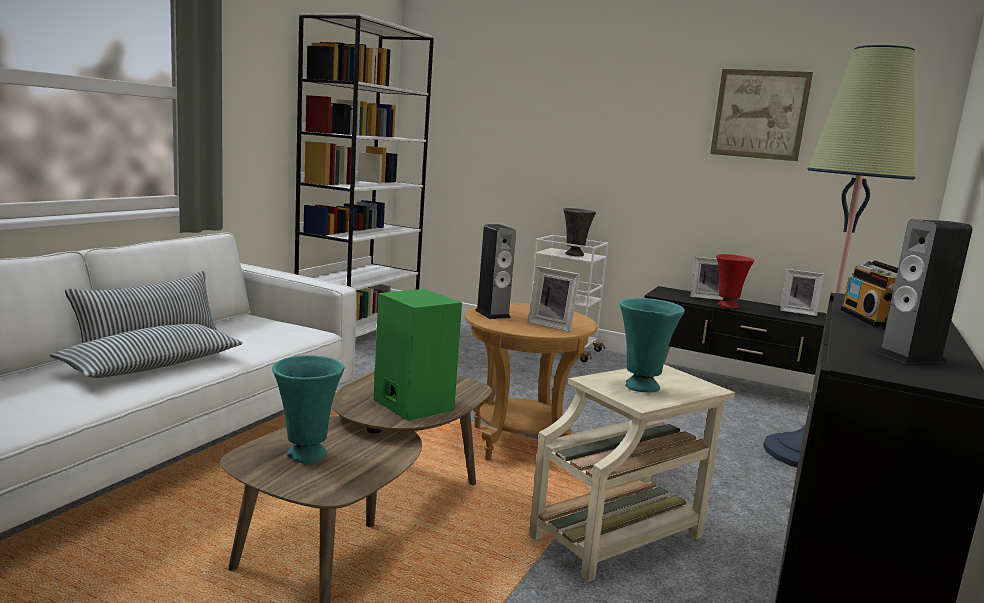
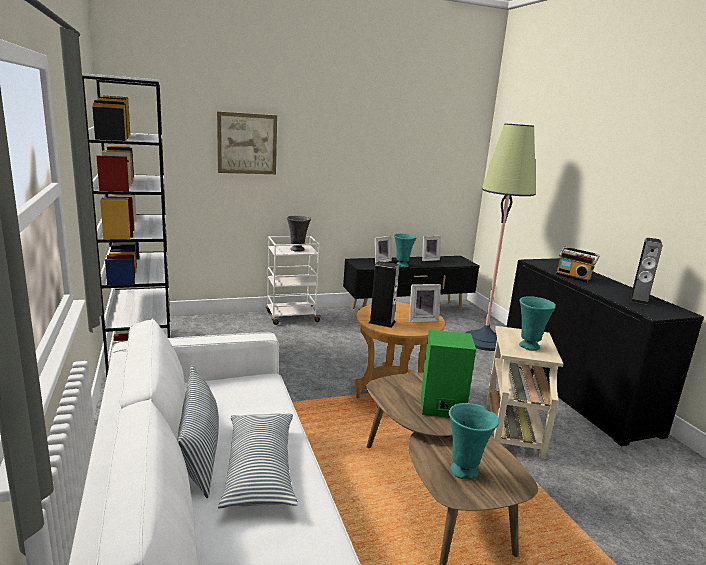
camera: 45 degrees left, 5 degrees up
(727, 306) = (402, 265): red vase -> turquoise vase
(759, 114) = (397, 143): picture -> picture (247, 143)

